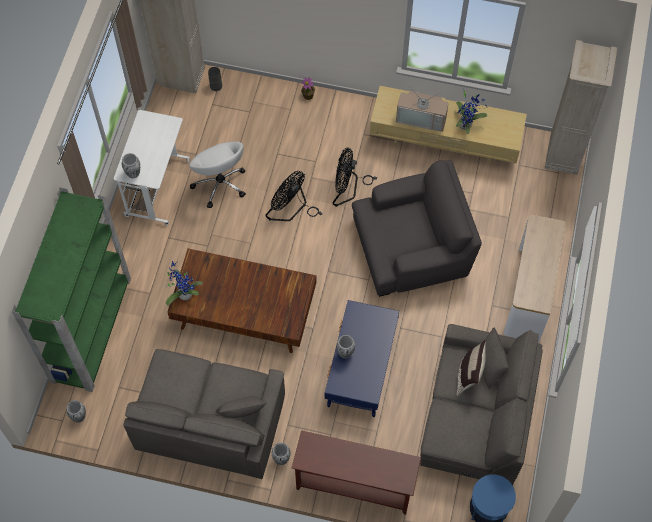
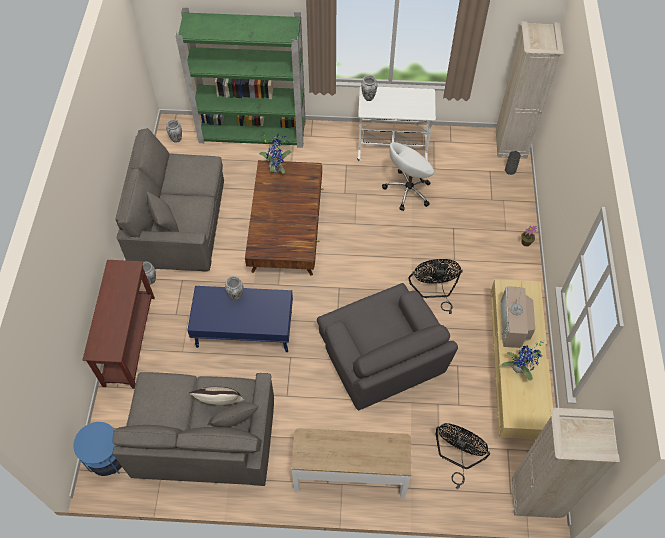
camera: 80 degrees right, 5 degrees down
(293, 207) = (399, 250): black fan -> black fan (457, 456)

